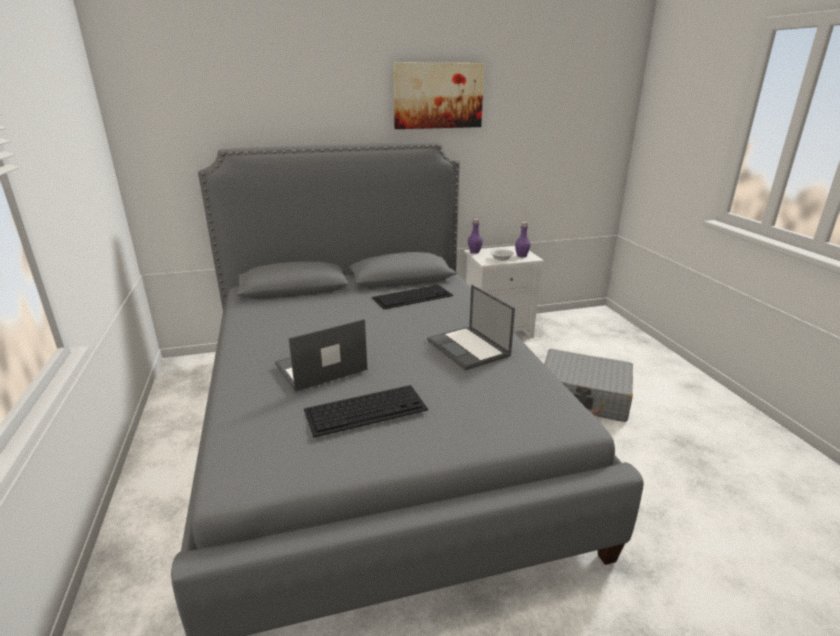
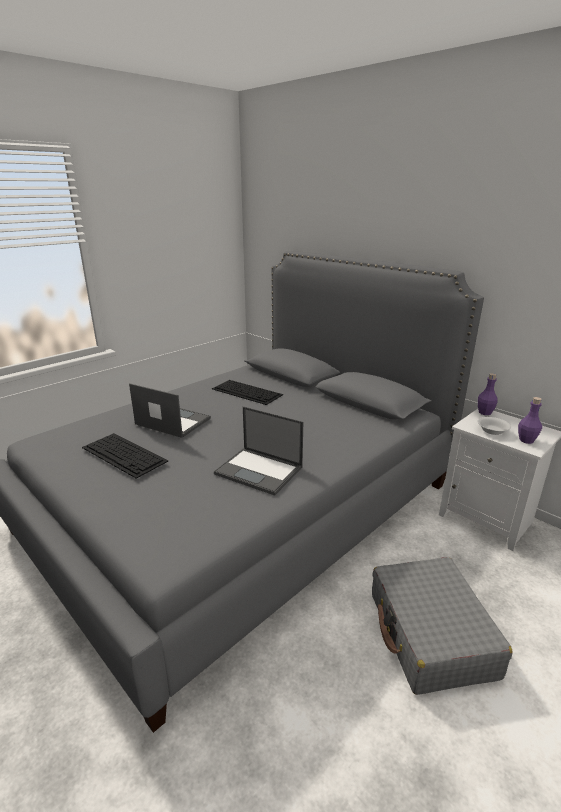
camera: 60 degrees right, 0 degrees up
(413, 296) = (335, 417): keyboard -> keyboard (247, 392)
(438, 96) = (481, 218): picture -> none
(469, 348) = (260, 471): laptop -> laptop turned 90 degrees counterclockwise

